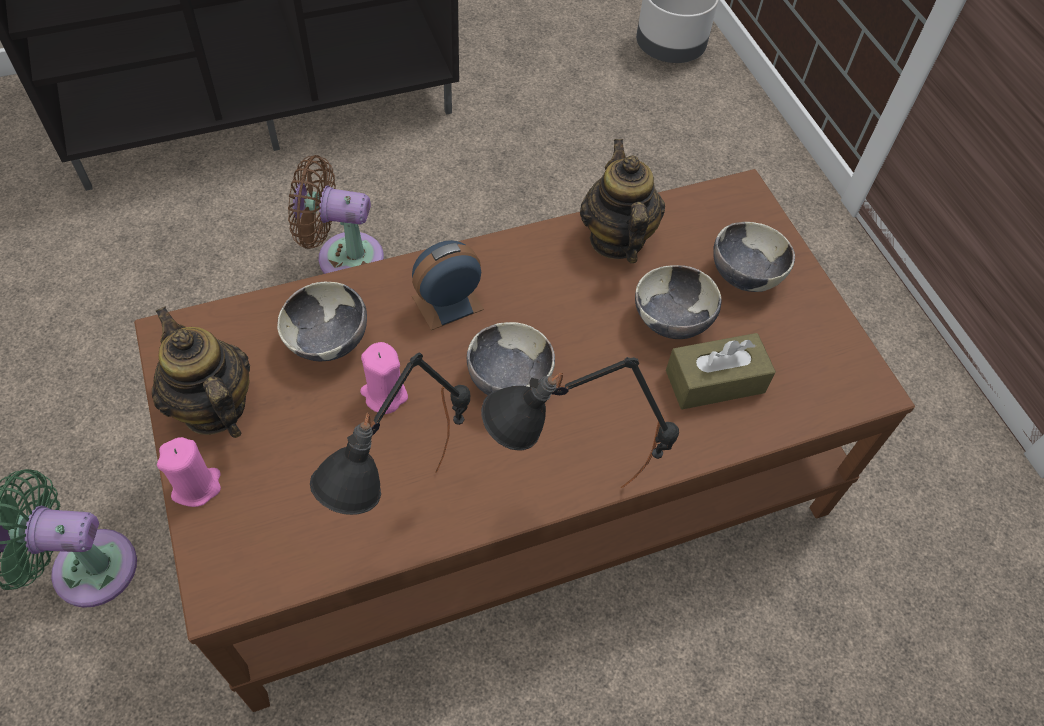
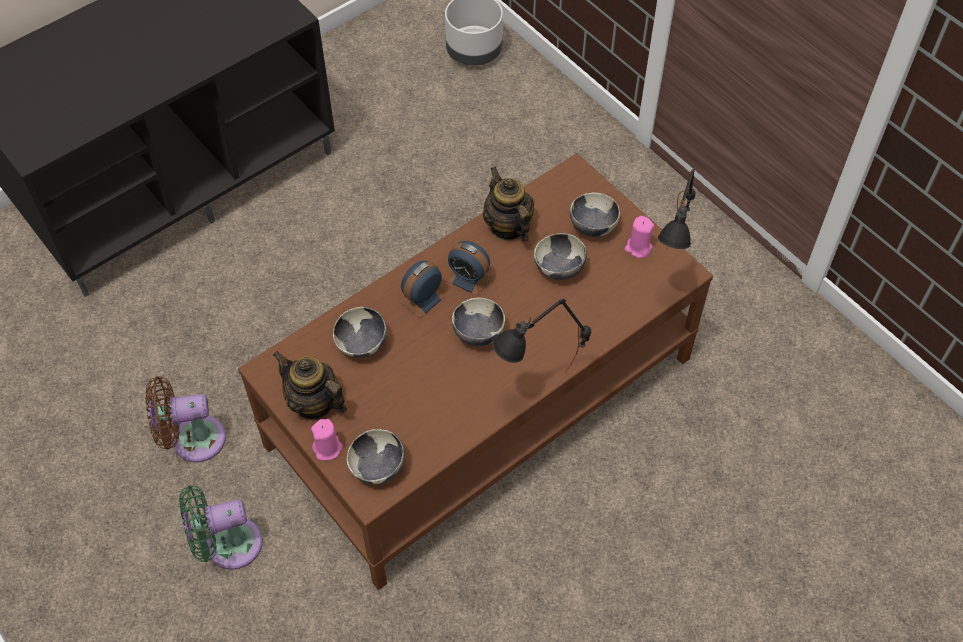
camera: 15 degrees left, 0 degrees up
(257, 546) = (378, 468): none -> bowl
(343, 257) = (301, 288): brown fan -> brown fan (192, 440)
(384, 394) = (410, 364): pink candle -> pink candle (638, 248)
(412, 526) = (458, 430): black table lamp -> black table lamp (669, 277)
(529, 294) = (469, 278): none -> alarm clock
(715, 381) = (596, 296): brown tissue box -> none

